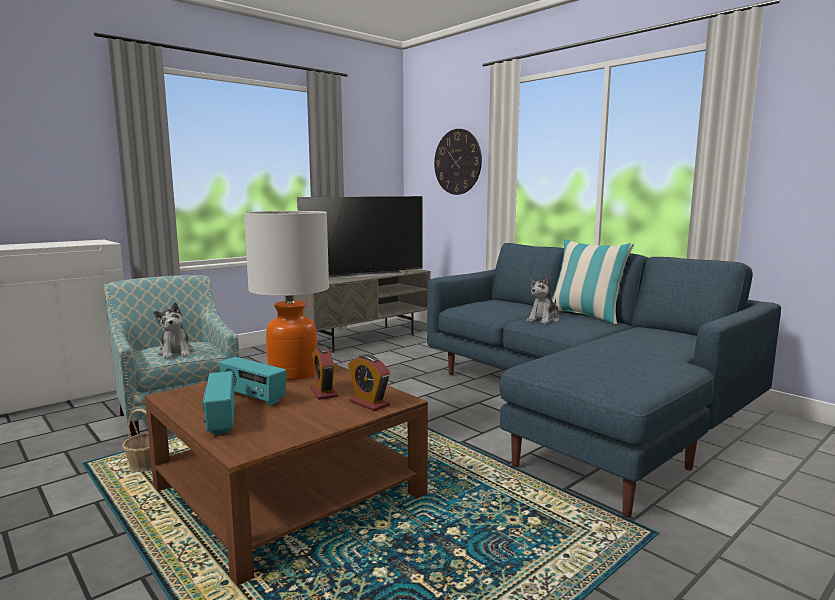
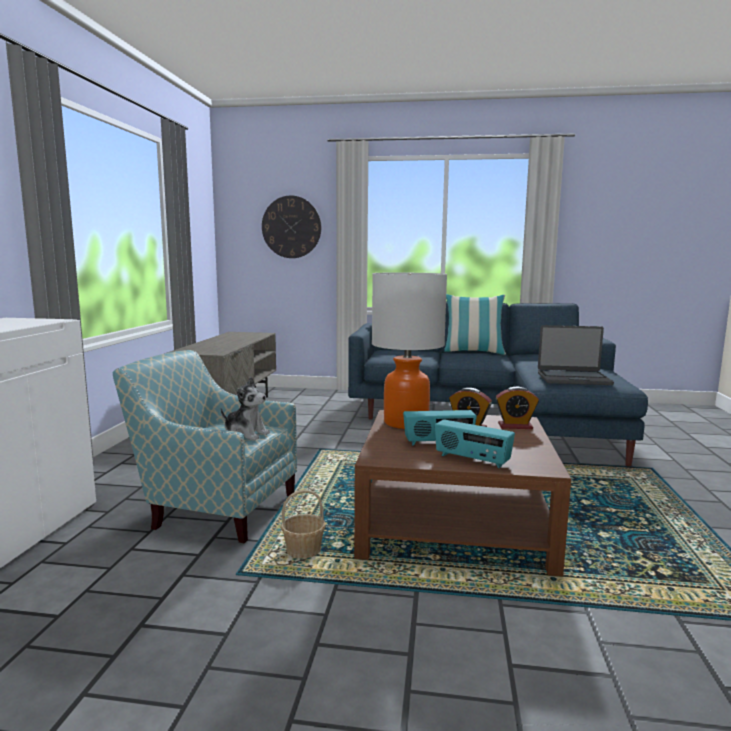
camera: 40 degrees left, 0 degrees up
(362, 275) = (229, 341): television -> none
(544, 320) = (462, 357): plush toy -> none
(581, 367) = (573, 379): none -> laptop

